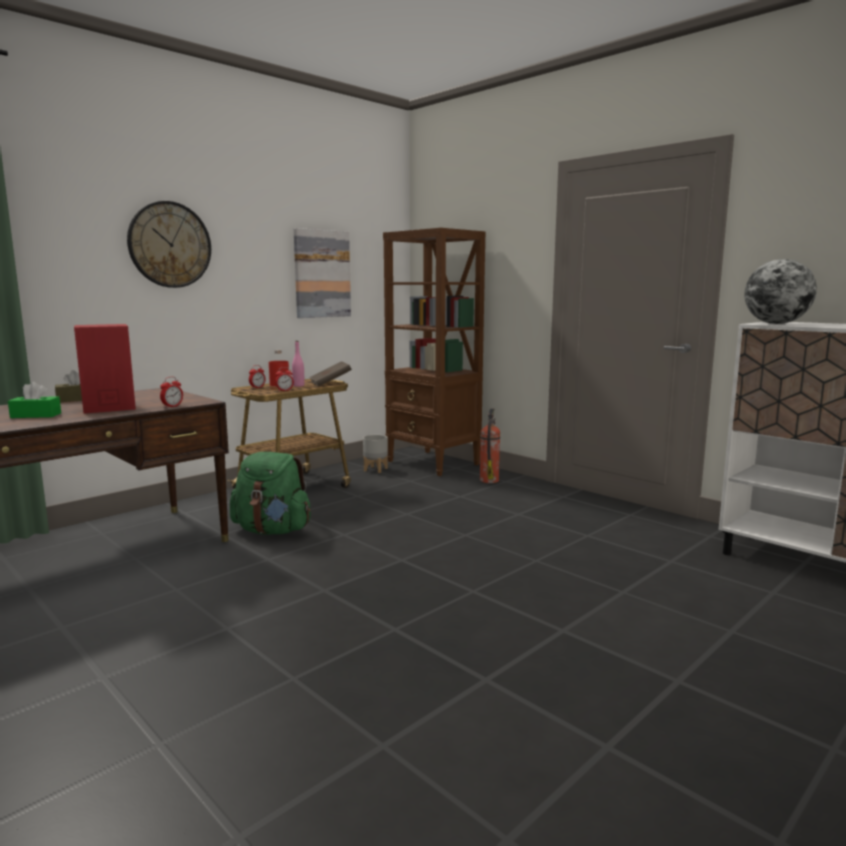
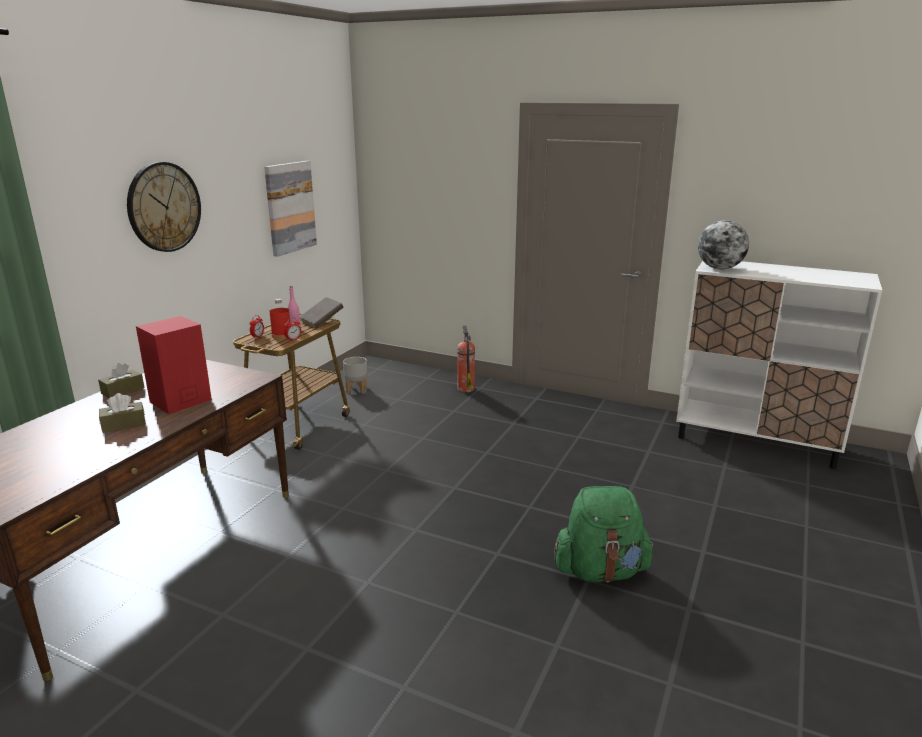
camera: 20 degrees left, 10 degrees up
(36, 415) = (124, 424): green tissue box -> brown tissue box
(172, 406) = (242, 390): alarm clock -> none
(273, 530) = (320, 477): green backpack -> green backpack (600, 571)
(433, 463) = (403, 374): brown bookcase -> none

